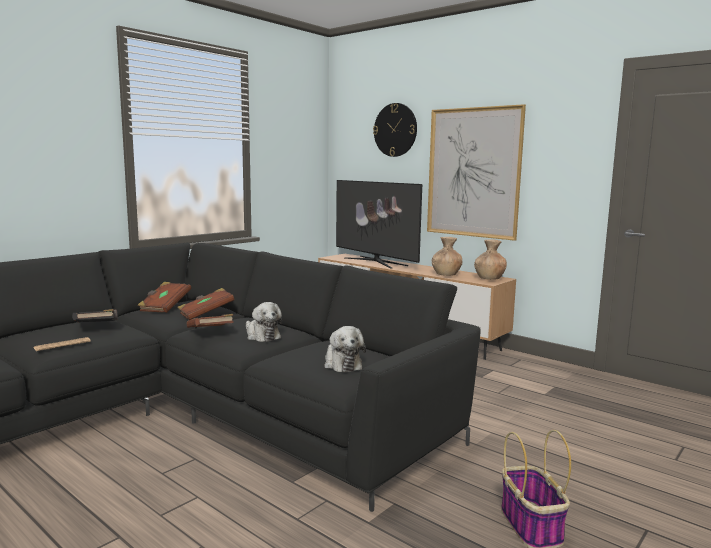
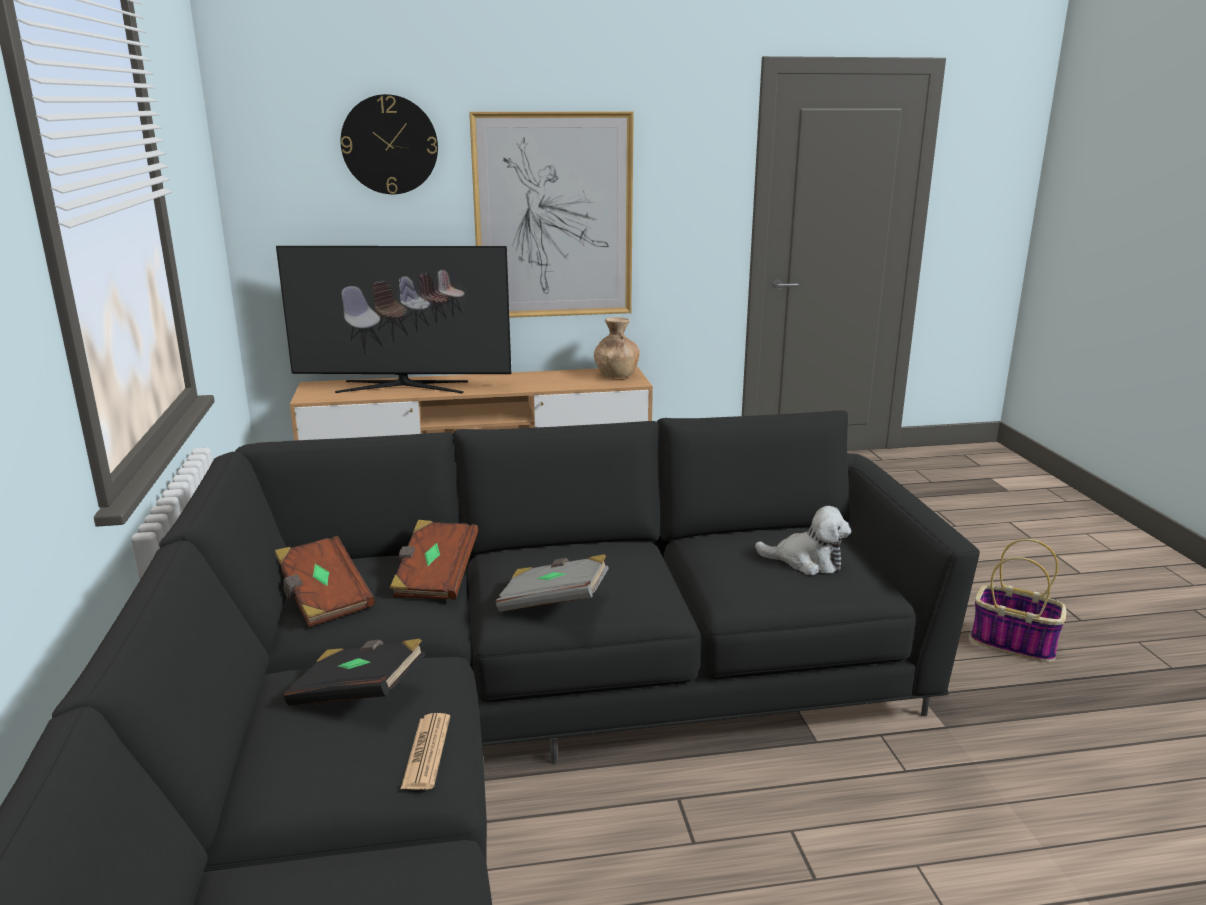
camera: 50 degrees left, 10 degrees up
(211, 333) = (553, 602): brown book -> grey book
(262, 336) = (619, 571): plush toy -> none
(446, 274) = (557, 383): brown vase -> none

